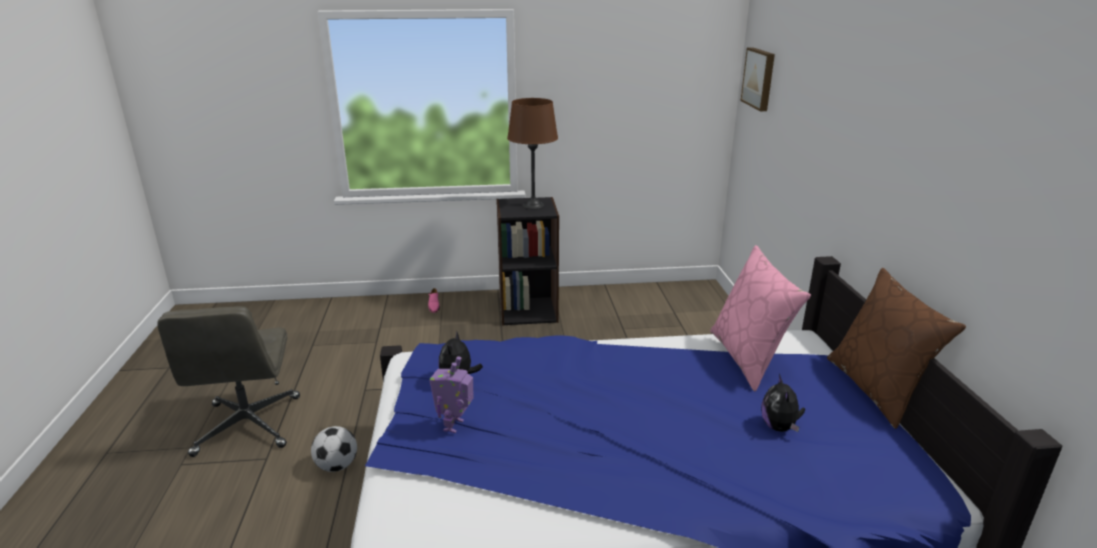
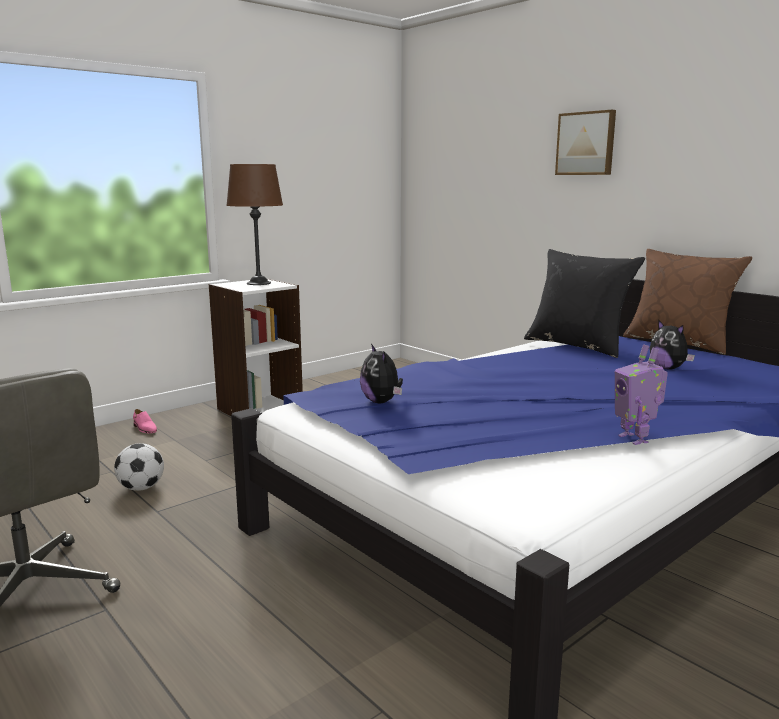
camera: 35 degrees left, 10 degrees down
(337, 466) = (218, 580): football -> football (141, 488)
(455, 425) = (443, 425): toy robot -> toy robot (635, 439)
(528, 310) = (259, 409): black bookcase -> white bookcase
(748, 358) = (577, 345): pink pillow -> black pillow
(759, 78) = (434, 149): picture -> picture (586, 143)

